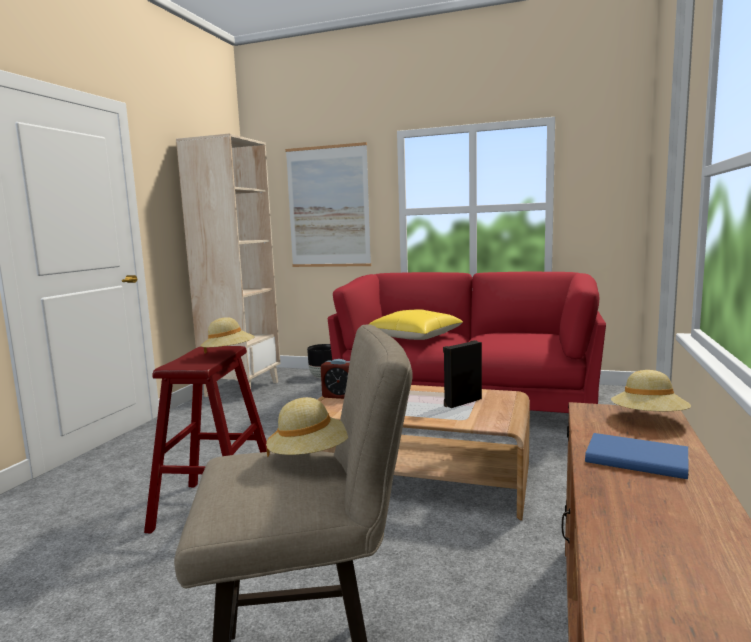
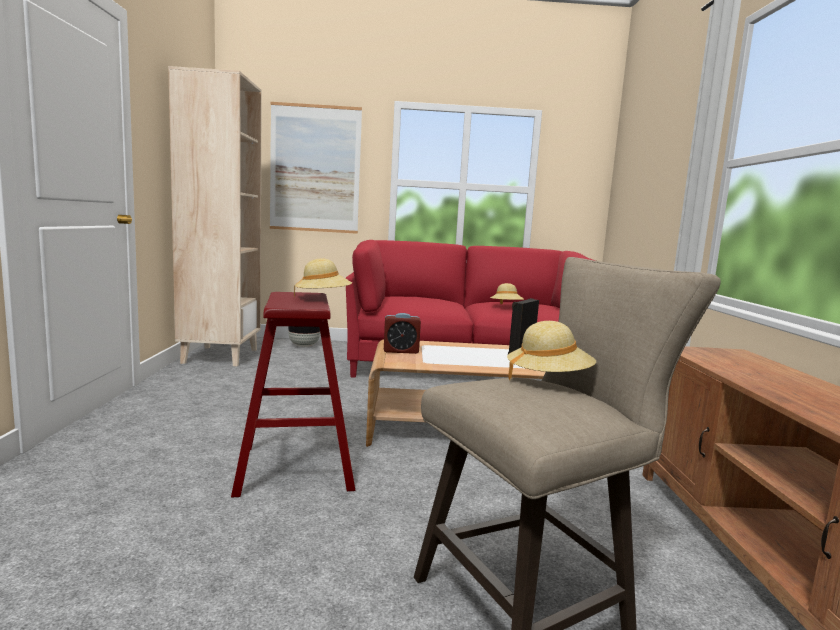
camera: 20 degrees left, 0 degrees up
(415, 336) = (424, 301): yellow pillow -> none
(635, 458) = (772, 379): blue book -> none
(649, 419) = (737, 355): beige hat -> beige hat (506, 307)

